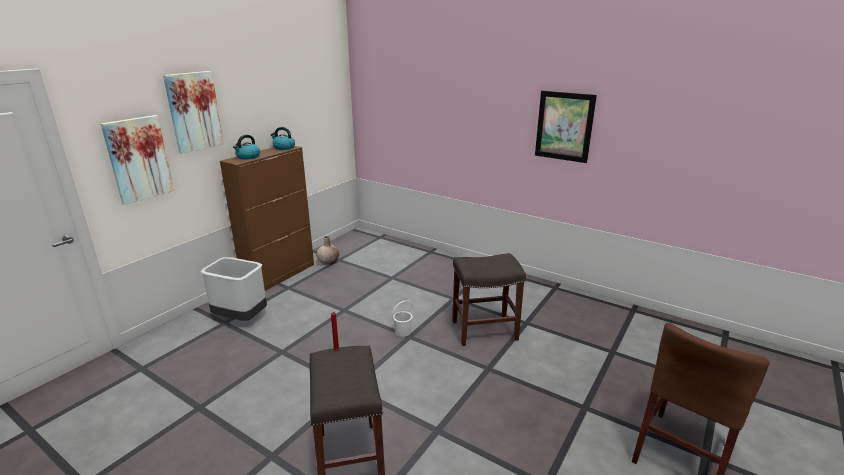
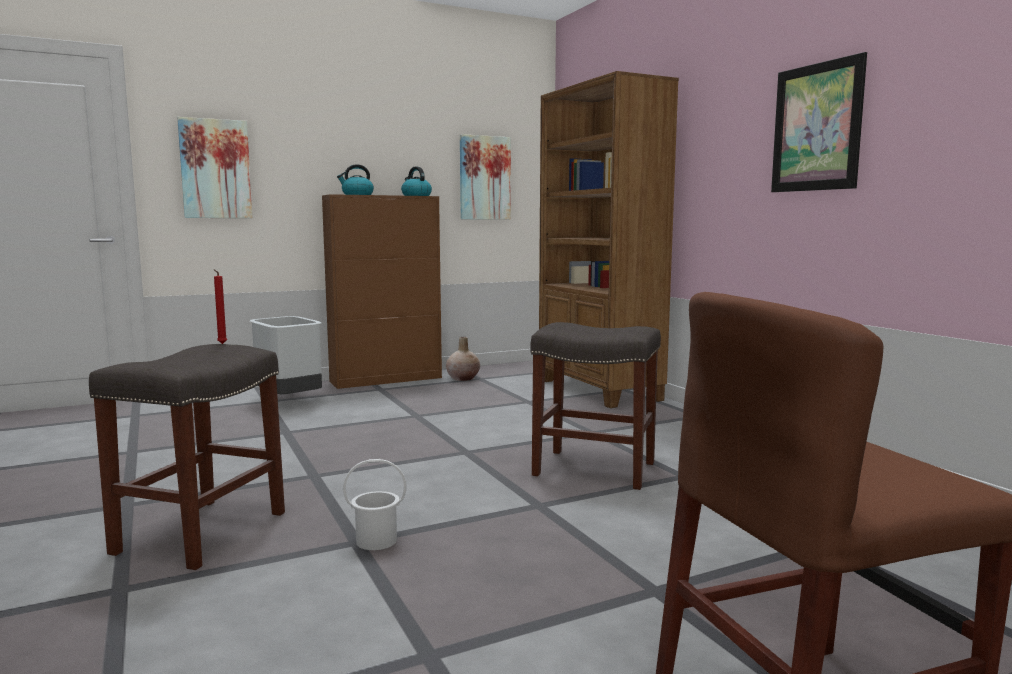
camera: 30 degrees right, 15 degrees down
(194, 111) = (298, 128): picture -> picture (484, 178)
(402, 331) = (464, 446): white bucket -> white bucket (376, 540)
(418, 256) = (598, 390): none -> brown bookcase

